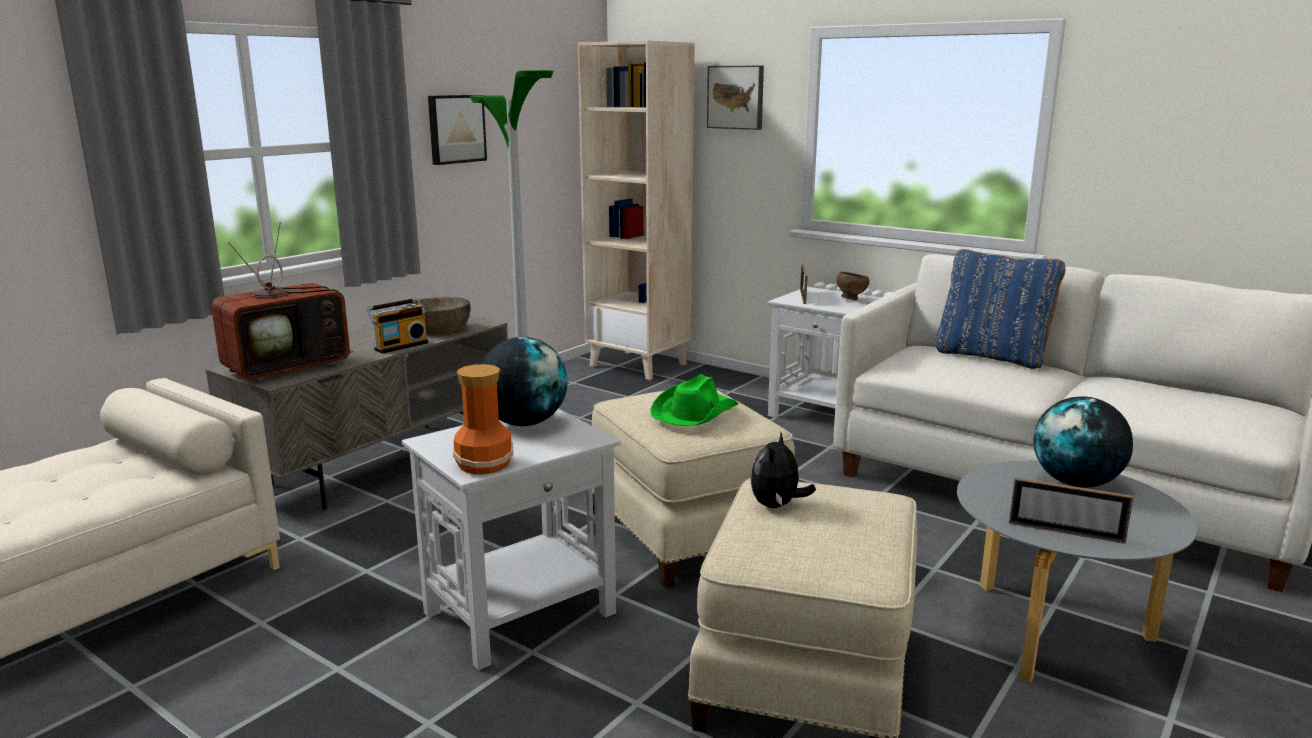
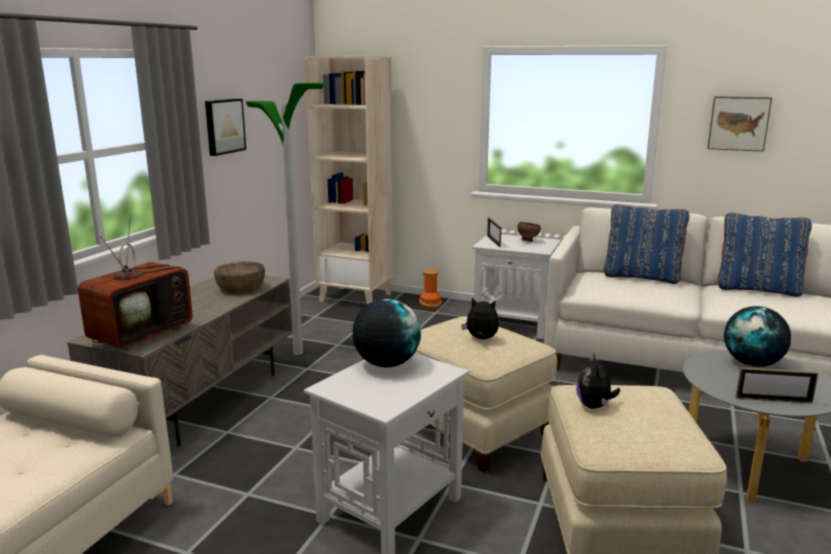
camera: 15 degrees left, 0 degrees up
(400, 346) = (220, 306): radio -> none
(484, 463) = (387, 402): vase -> vase (430, 306)
(694, 412) = (481, 339): green hat -> plush toy
(736, 97) = (425, 96): picture -> picture (738, 123)
(1162, 386) = (757, 289): none -> blue pillow

